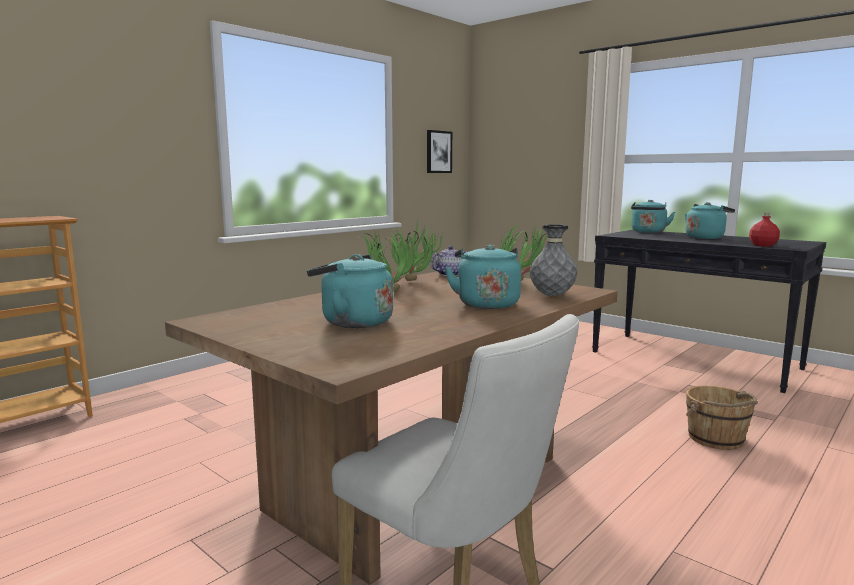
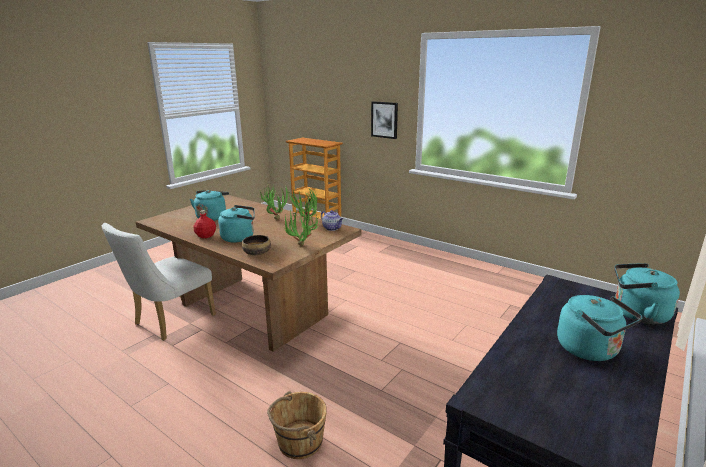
camera: 85 degrees right, 10 degrees up
(438, 152) = (669, 129): picture -> picture (384, 120)
(552, 295) = (257, 253): grey vase -> bowl
(763, 245) = (503, 380): red bottle -> red bottle (205, 236)

